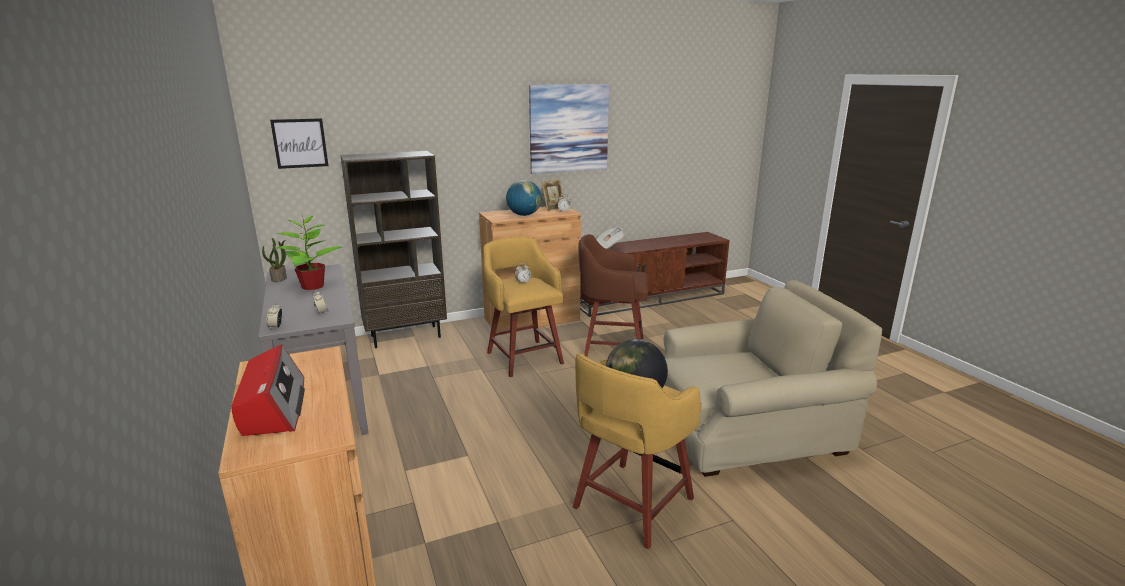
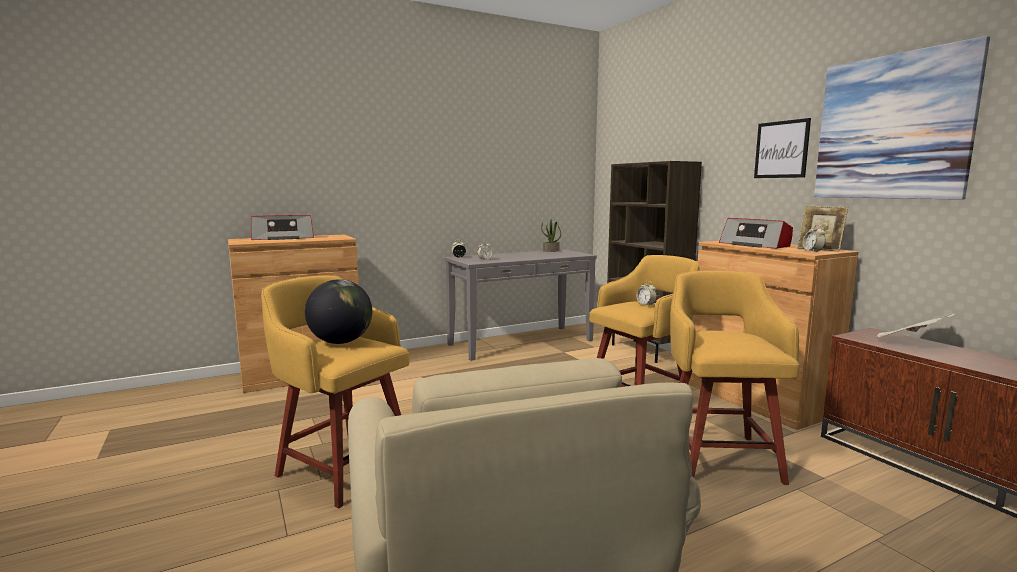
camera: 85 degrees right, 10 degrees down
(300, 143) = (621, 155): picture -> picture (781, 149)
(312, 286) = (537, 255): potted plant -> none
(524, 215) = (755, 245): globe -> radio
(611, 347) = (720, 456): brown stool -> yellow stool

